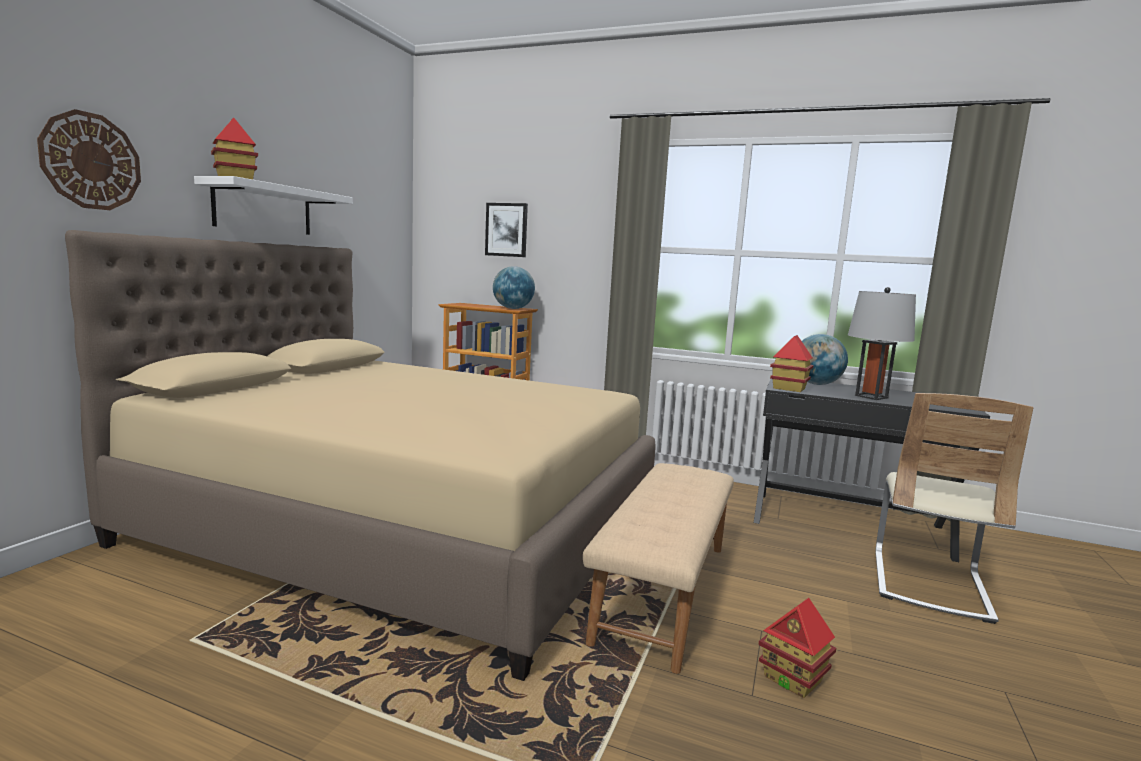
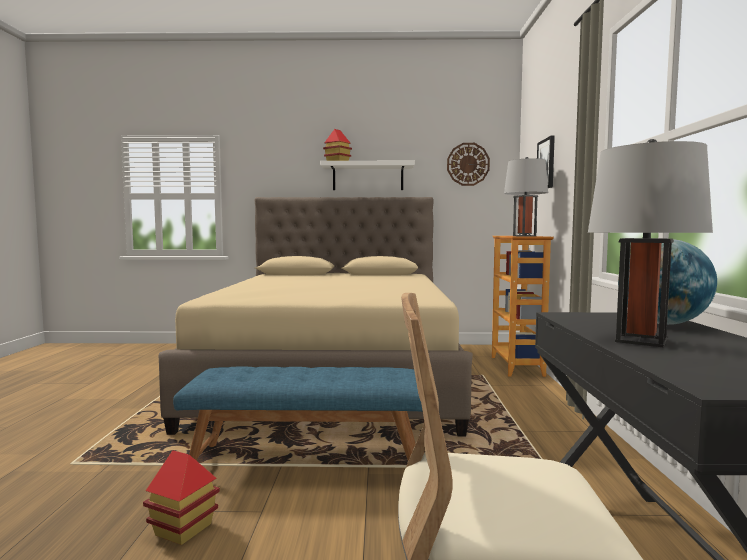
camera: 70 degrees right, 5 degrees down
(91, 161) = (273, 166): wall clock -> wall clock (468, 164)
(513, 308) = (524, 236): globe -> grey table lamp
(662, 590) = (308, 461): beige bench -> blue bench
(789, 388) = (573, 316): toy house -> none

